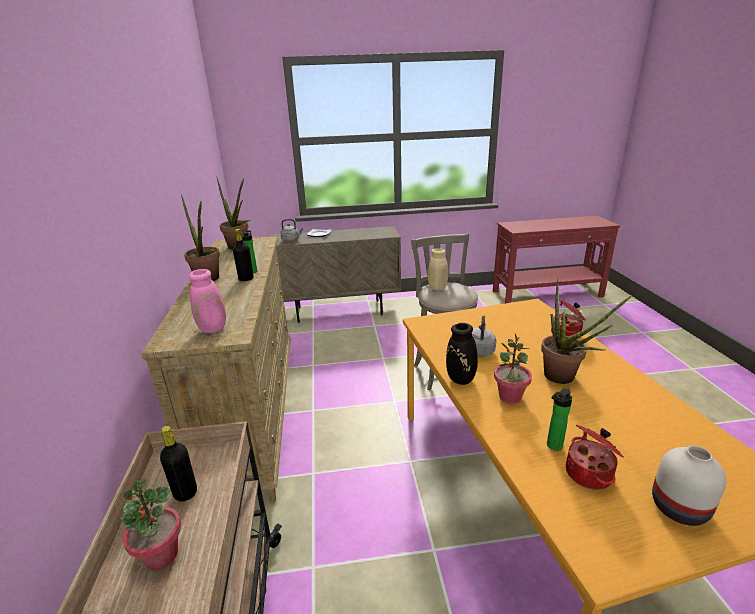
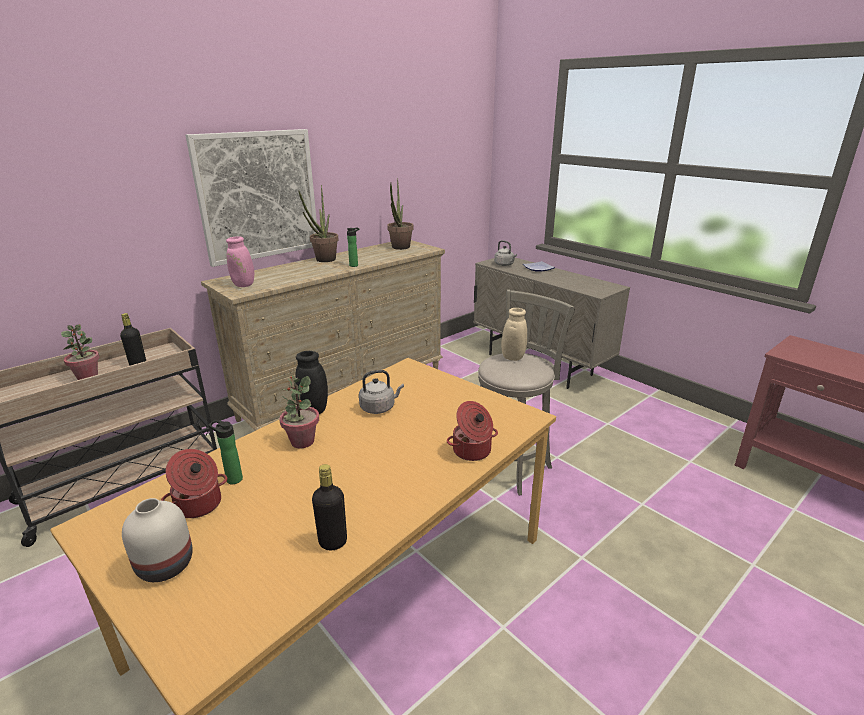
camera: 55 degrees right, 0 degrees up
(139, 221) = (258, 196): none -> picture
(246, 279) = (337, 268): black bottle -> black bottle (333, 542)
(564, 379) = (361, 466): potted plant -> none

